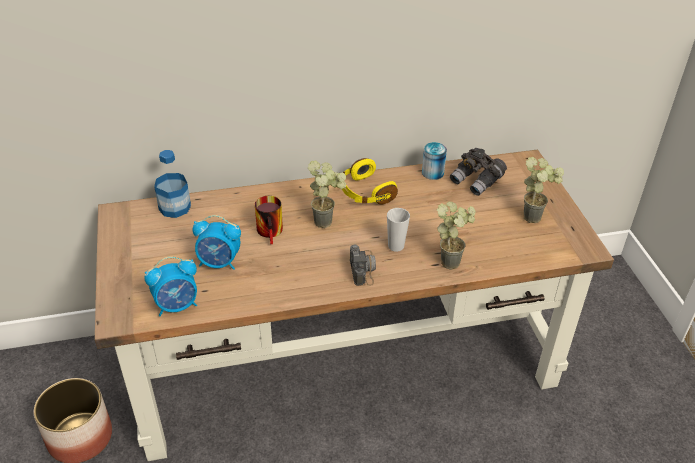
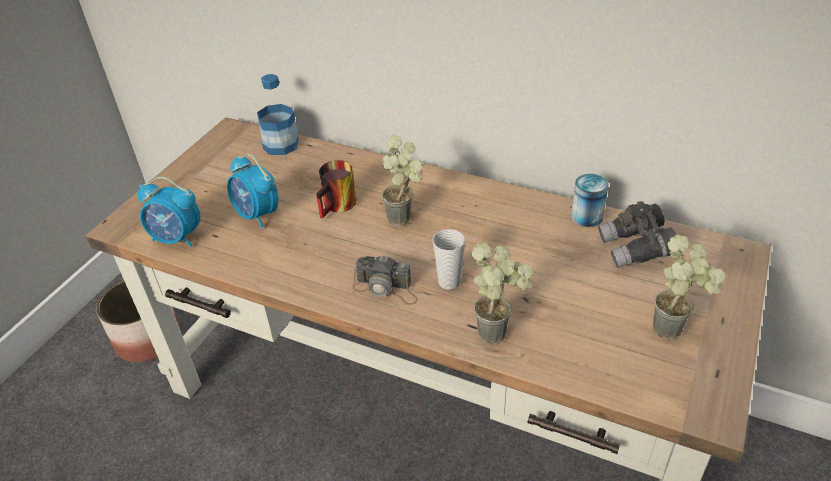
camera: 40 degrees right, 0 degrees up
(363, 268) = (386, 288): camera -> camera turned 75 degrees clockwise
(364, 192) = (480, 206): yellow headphones -> none

